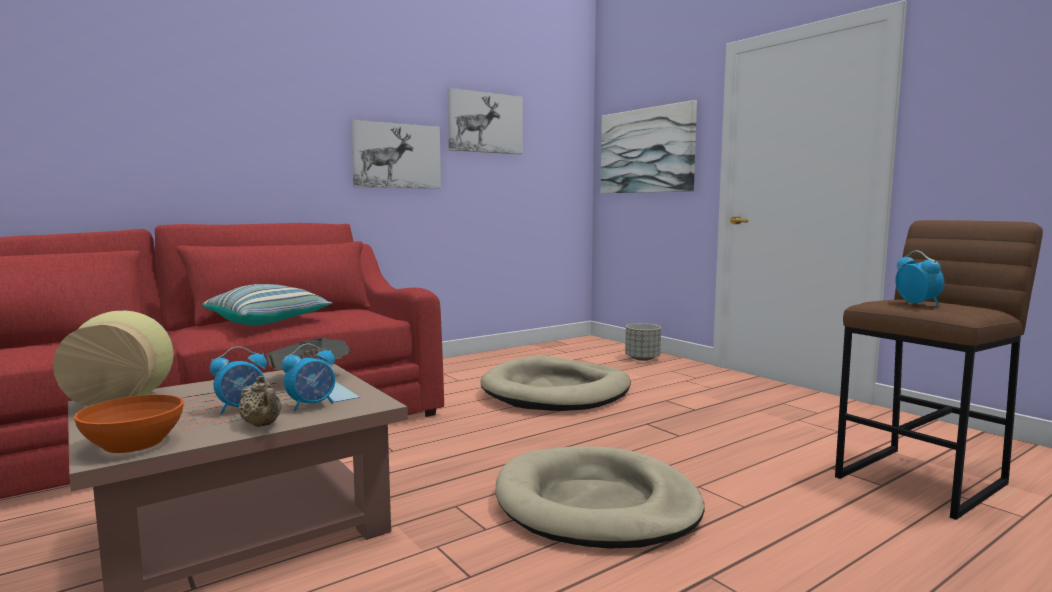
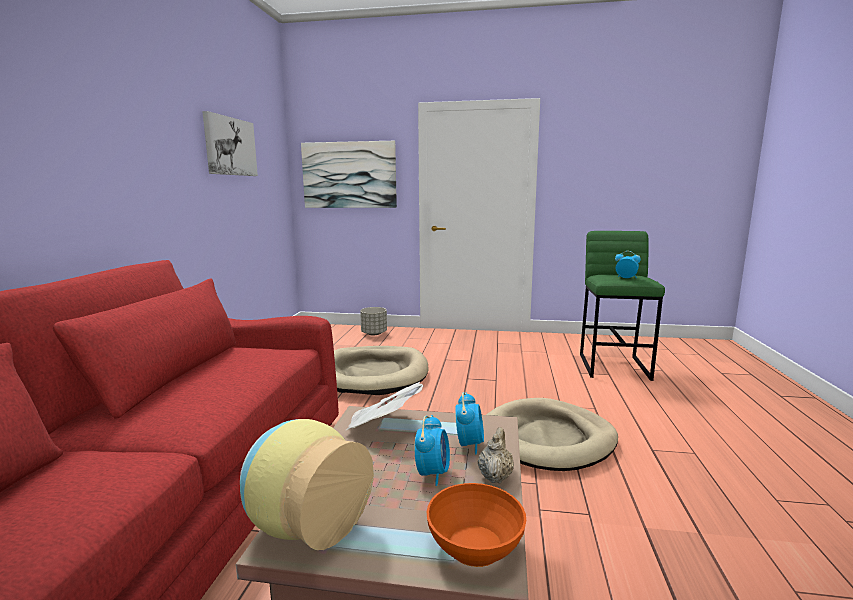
camera: 45 degrees left, 5 degrees up
(262, 425) = (495, 476): beige teapot -> beige teapot turned 75 degrees counterclockwise
(269, 321) = (212, 386): pillow -> none
(396, 156) = (172, 181): picture -> none
(922, 479) = (613, 366): brown stool -> green stool

